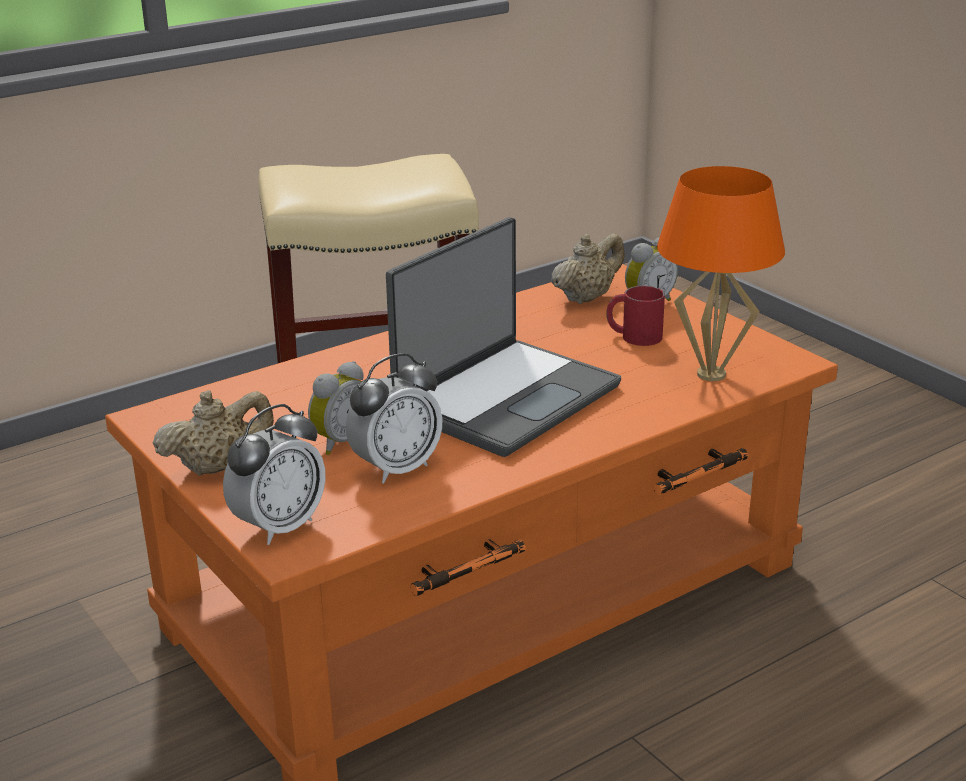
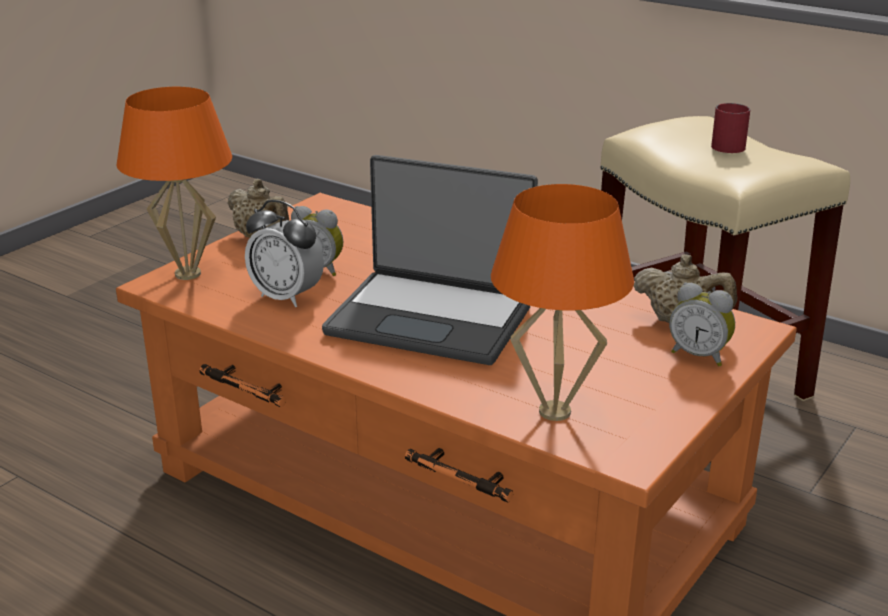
camera: 70 degrees right, 0 degrees up
(279, 527) = (187, 274): alarm clock -> orange table lamp
(633, 336) = (611, 359): red mug -> red mug (726, 144)

